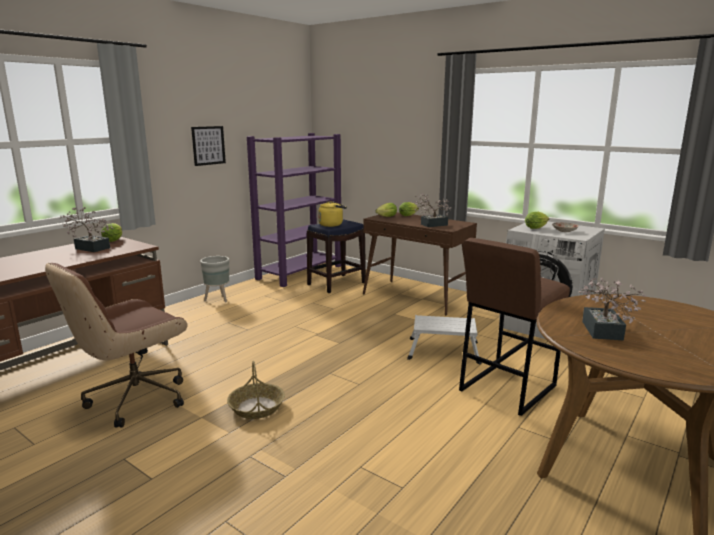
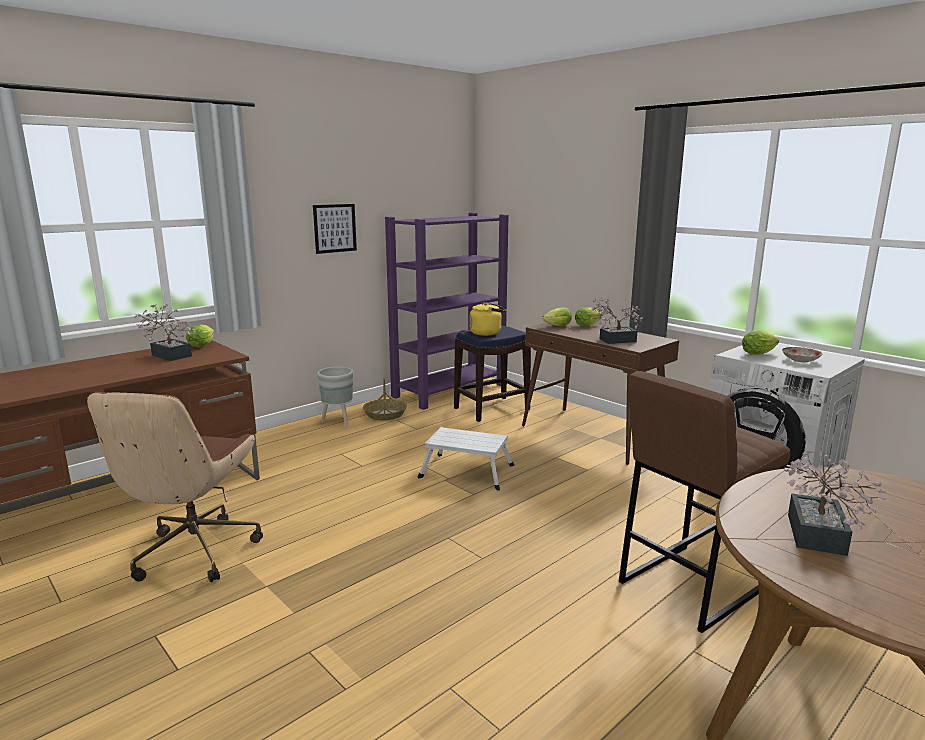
camera: 10 degrees right, 0 degrees up
(134, 401) = (194, 555): brown office chair -> brown office chair turned 45 degrees counterclockwise
(256, 407) = (339, 579): basket -> basket (385, 414)
(443, 350) = (610, 517): white step ladder -> white step ladder (466, 471)

